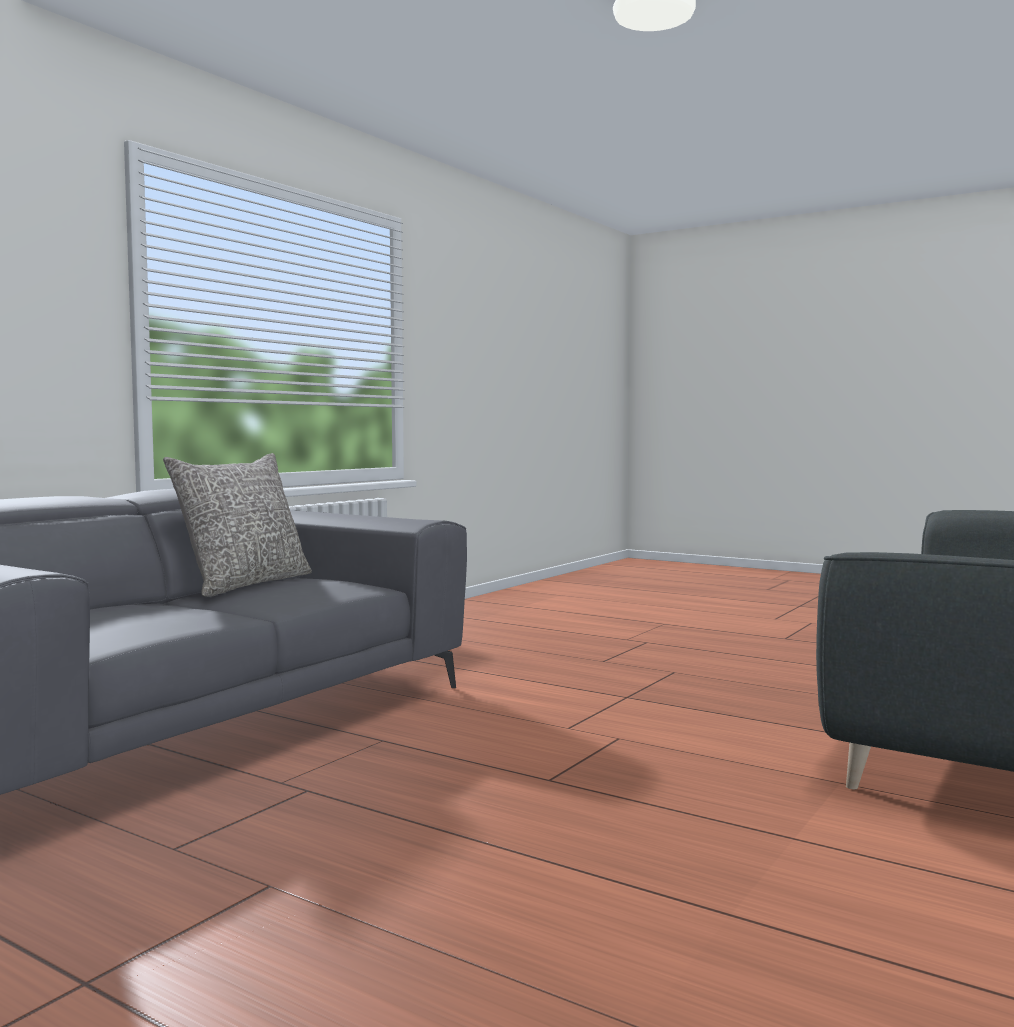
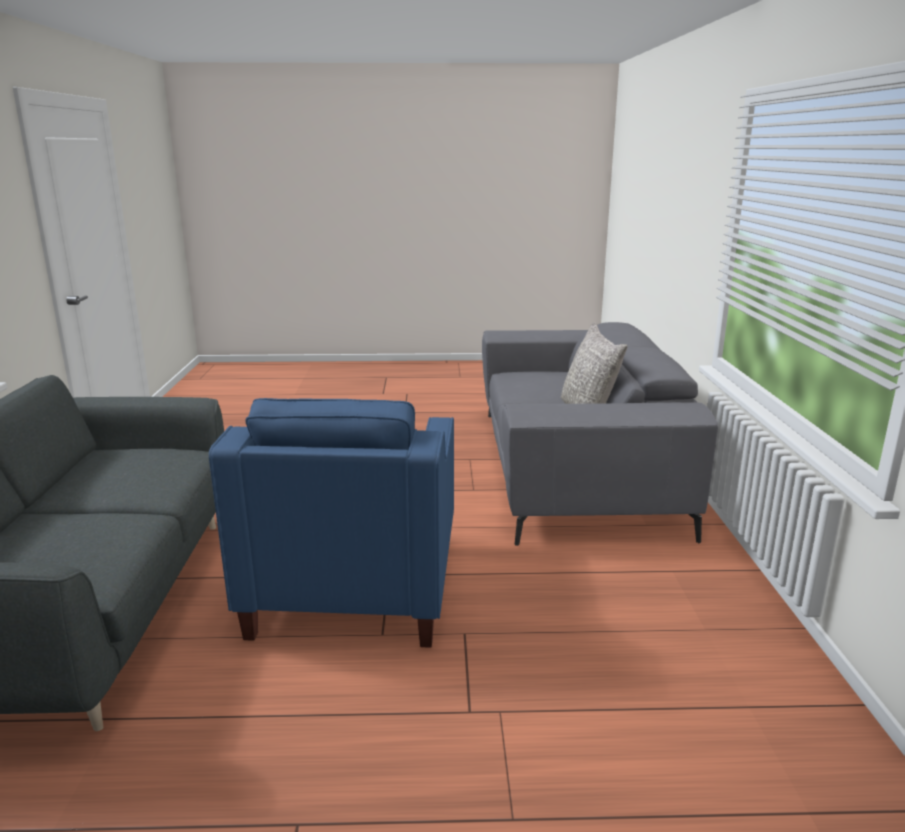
camera: 145 degrees right, 15 degrees up
(671, 698) = (355, 585): none -> blue armchair

